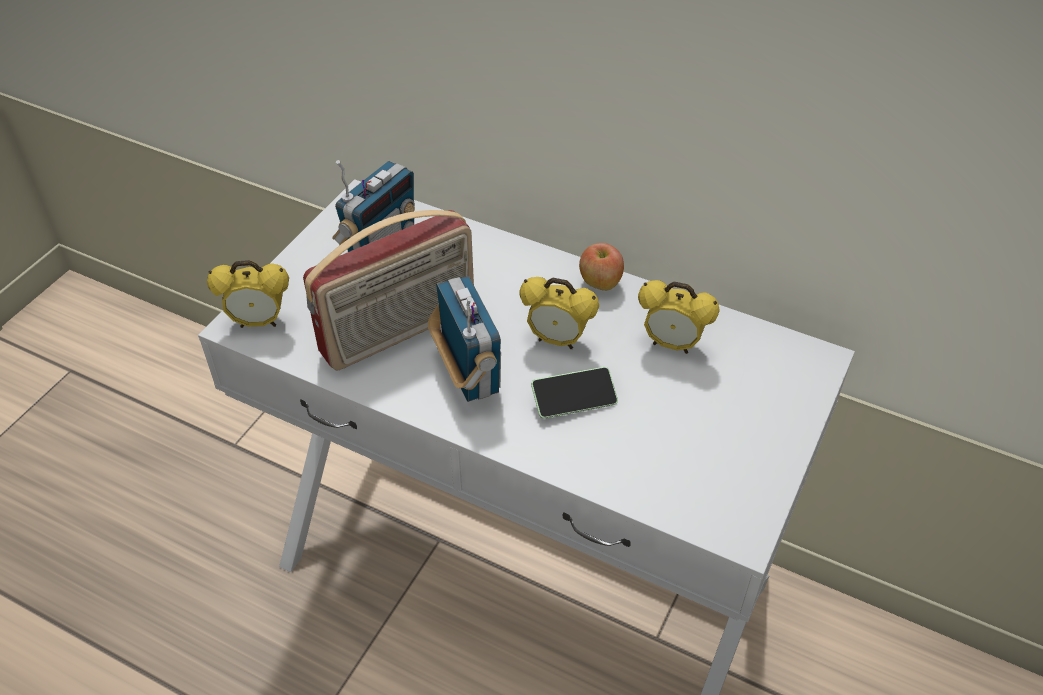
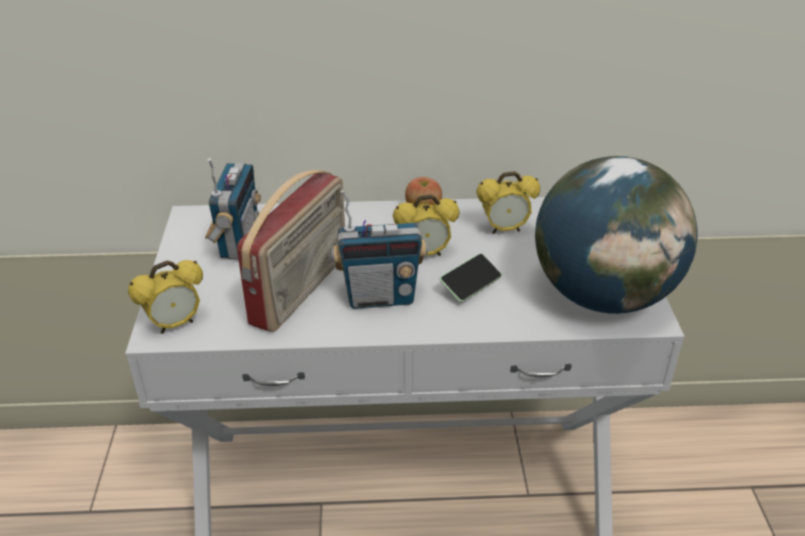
camera: 30 degrees left, 10 degrees down
(469, 374) = (380, 297): radio -> radio turned 135 degrees clockwise
(710, 478) = (601, 295): none -> globe

